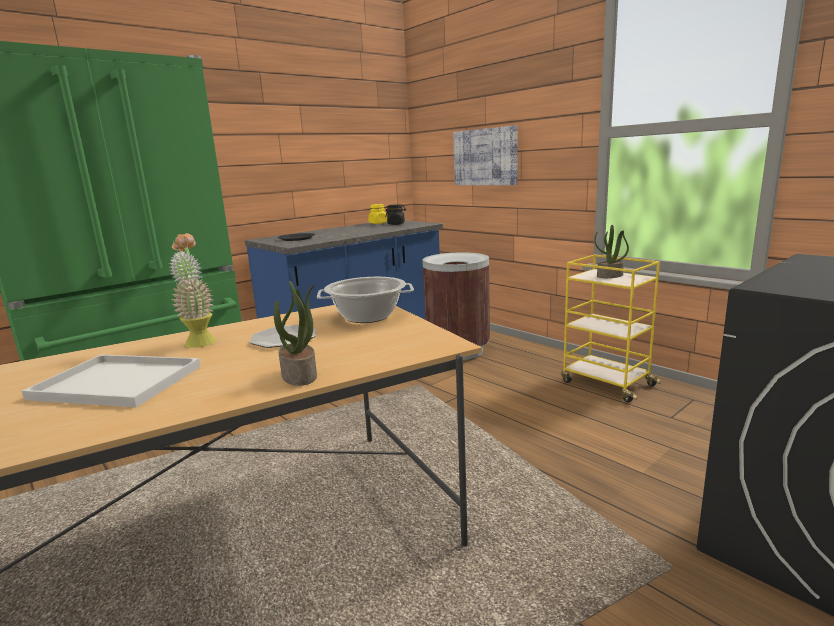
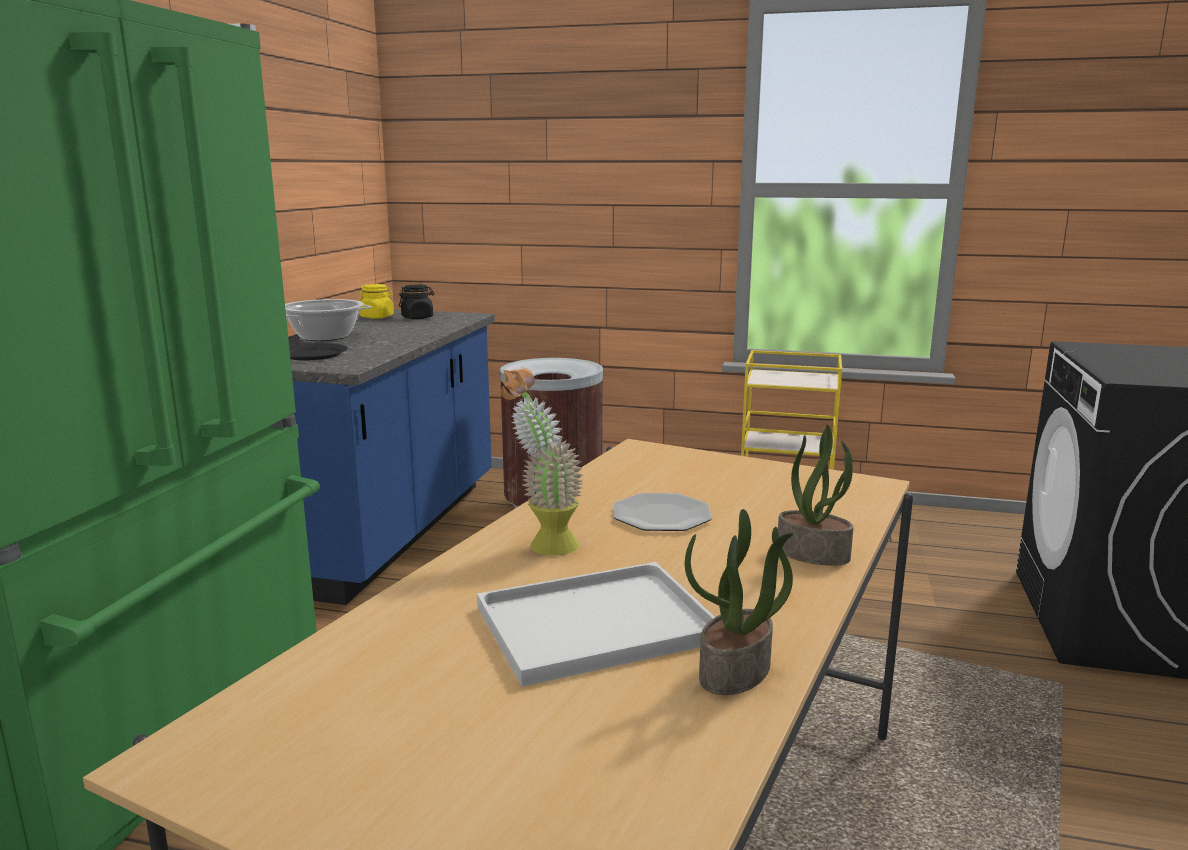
camera: 35 degrees left, 0 degrees up
(367, 317) = (691, 467): cooking pot -> cooking pot (324, 337)
(485, 157) = (549, 210): picture -> none
(609, 276) = (790, 377): potted plant -> potted plant (735, 672)

